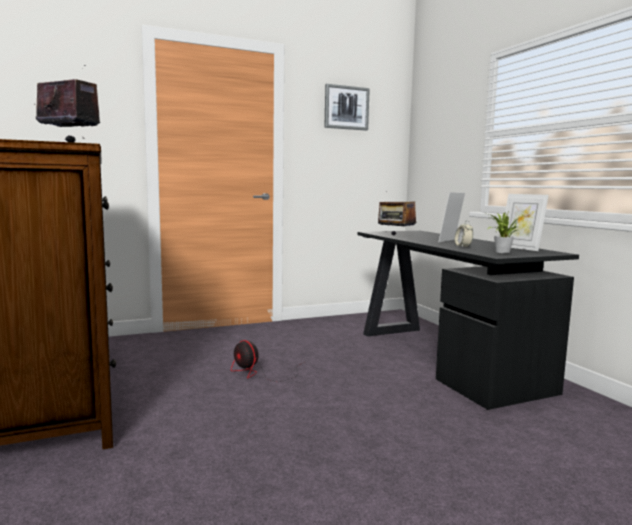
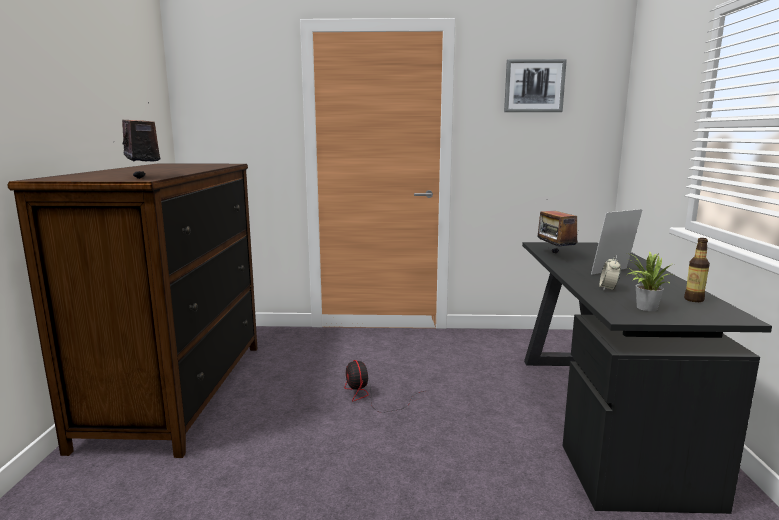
camera: 25 degrees right, 5 degrees up
(520, 248) = (694, 299): picture frame -> bottle

